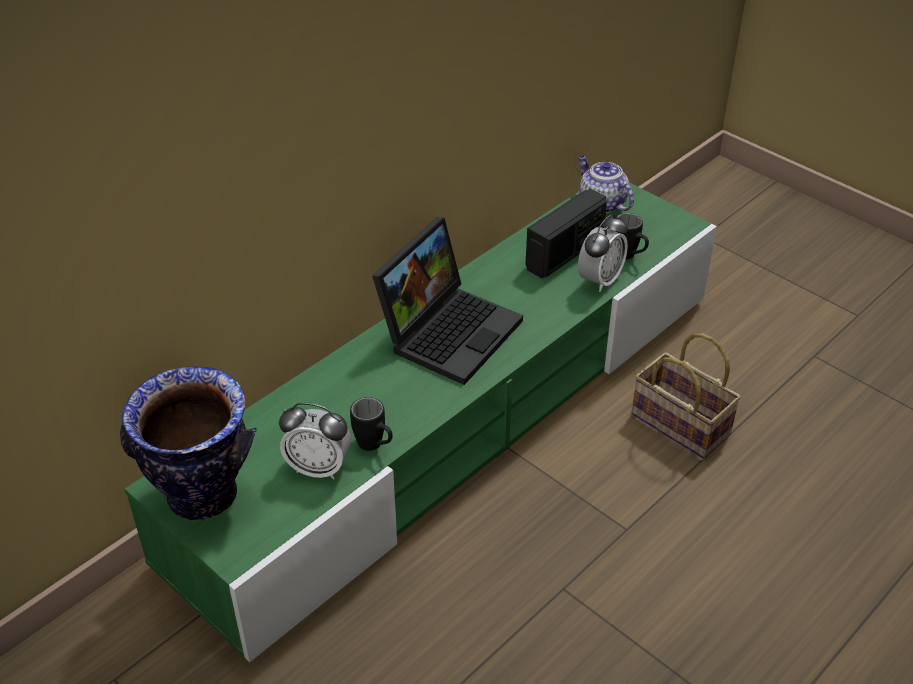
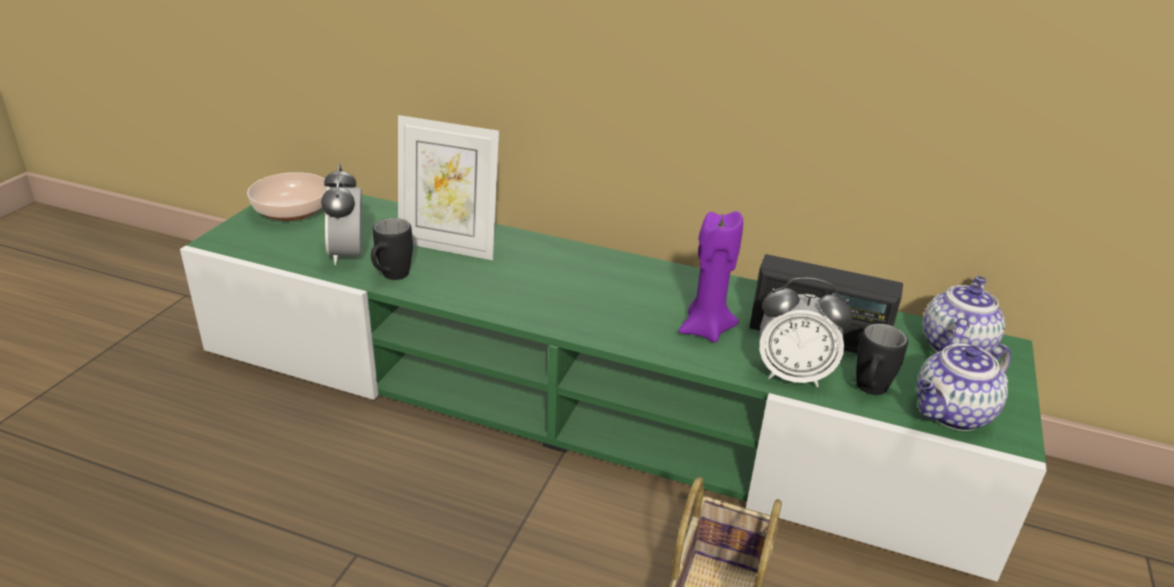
camera: 65 degrees right, 10 degrees down
(202, 497) = (291, 210): vase -> bowl
(341, 400) = (449, 246): none -> picture frame
(449, 330) = (601, 284): laptop -> none
(534, 299) = (705, 330): none -> purple candle
(662, 235) = (952, 414): none -> teapot

